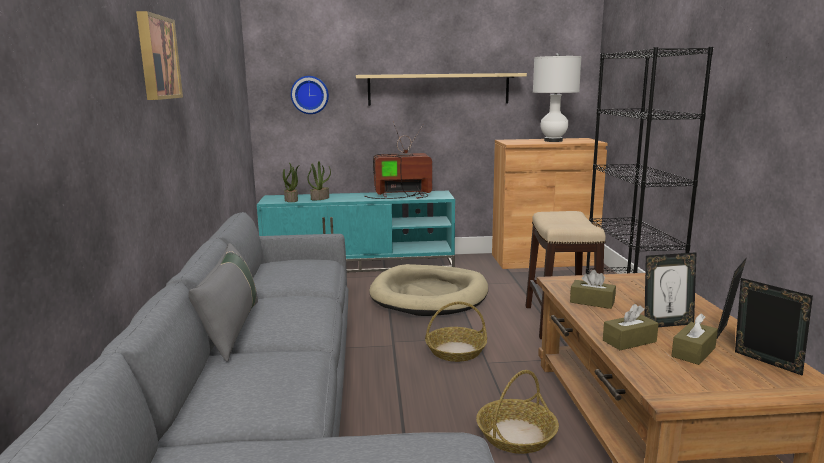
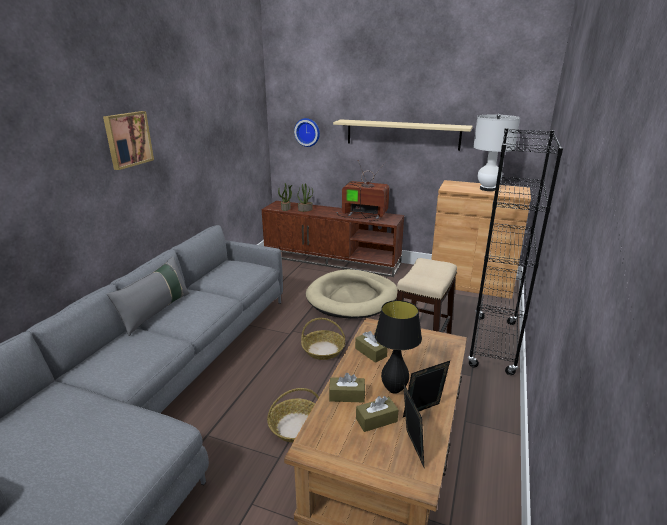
camera: 25 degrees right, 10 degrees up
(360, 264) = (332, 260): turquoise tv stand -> brown tv stand
(666, 324) = (394, 389): picture frame -> black table lamp

